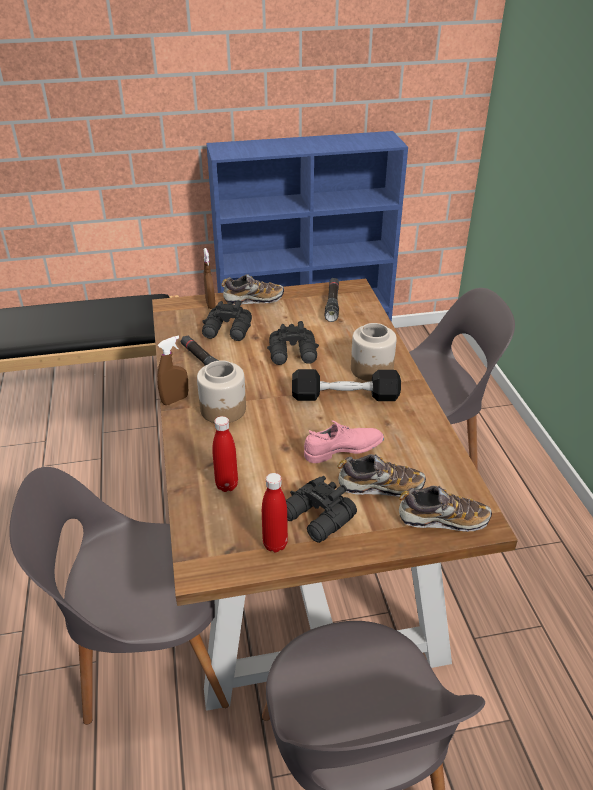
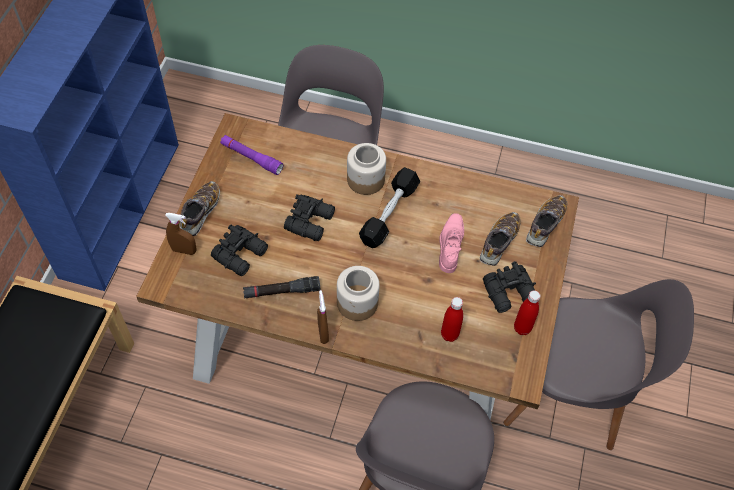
camera: 65 degrees left, 20 degrees up
(332, 304) = (251, 158): black flashlight -> purple flashlight

